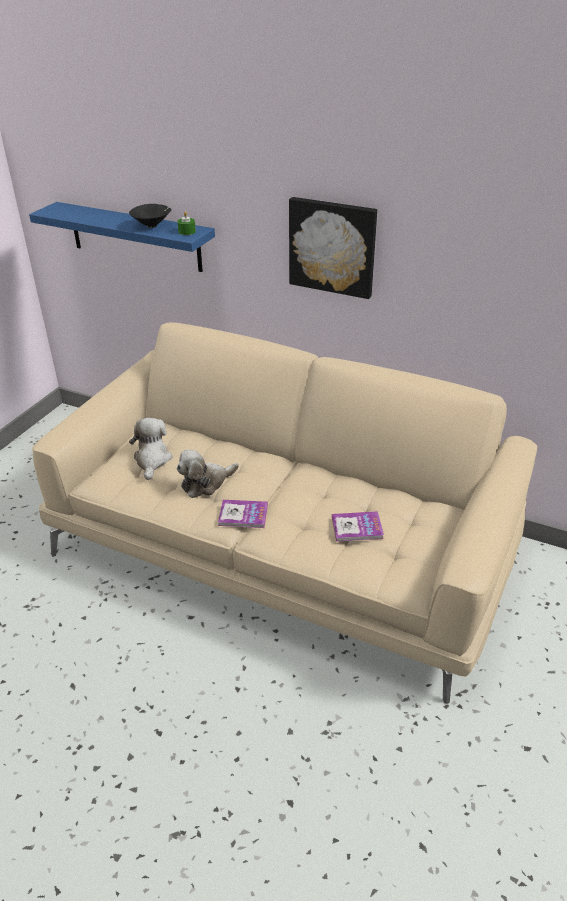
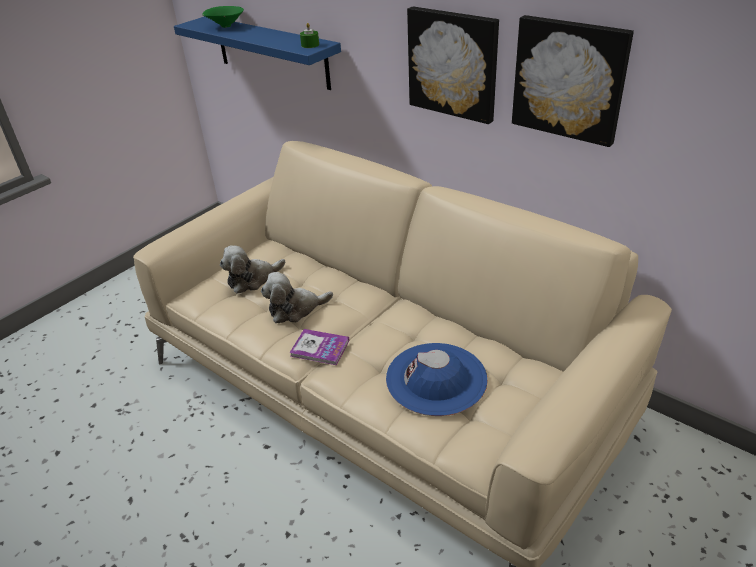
camera: 15 degrees right, 0 degrees up
(86, 213) = (225, 26): none -> green bowl
(152, 460) = (252, 279): plush toy -> plush toy turned 135 degrees counterclockwise
(153, 226) = (280, 39): black bowl -> none
(357, 527) = (436, 378): book -> blue hat
(442, 259) = (569, 79): none -> picture

